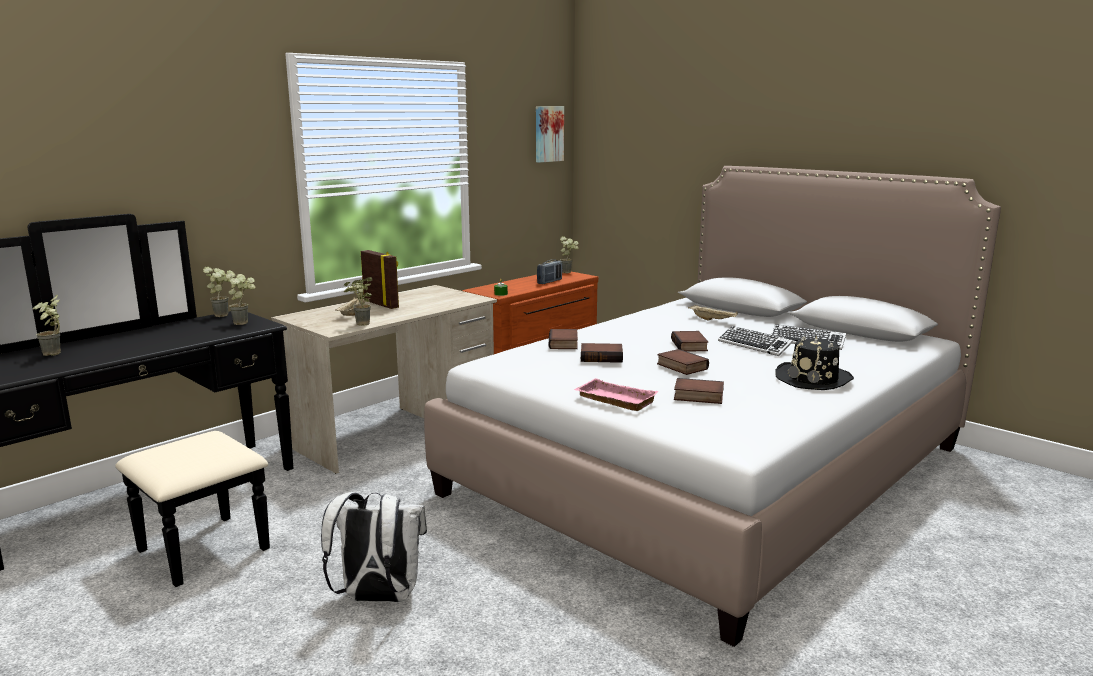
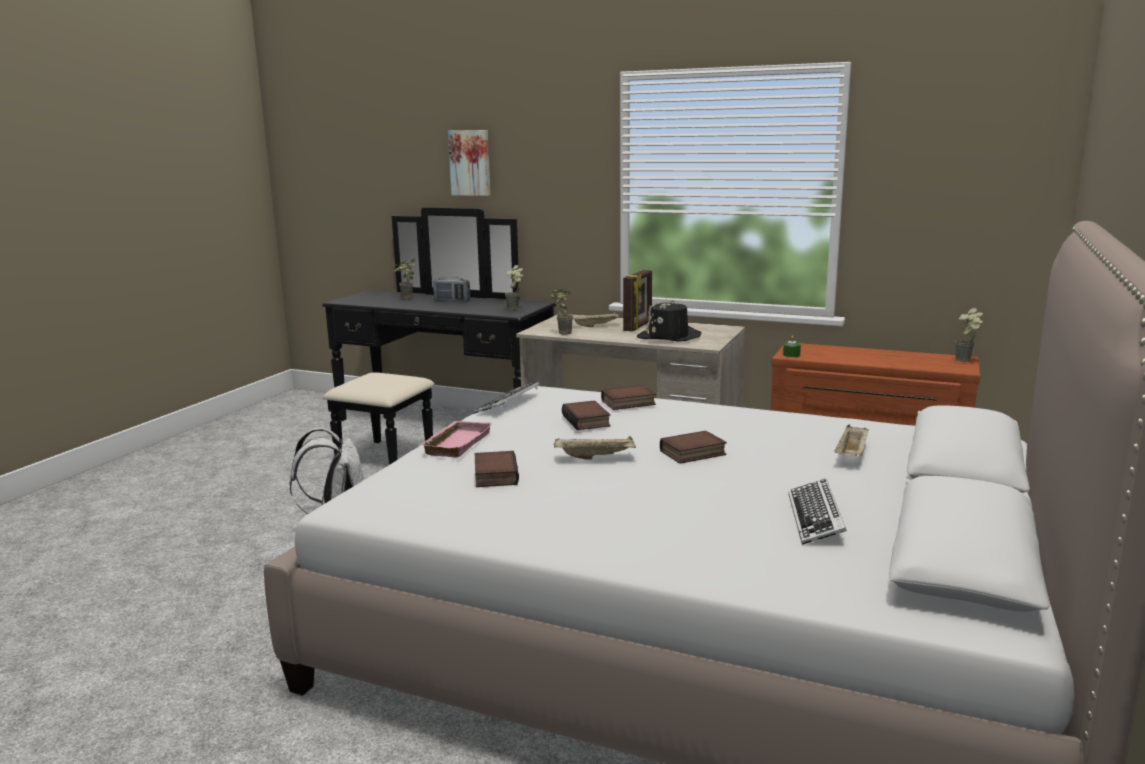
camera: 70 degrees right, 0 degrees up
(224, 315) = (533, 302): potted plant -> none
(548, 134) = (1012, 155): picture -> picture (470, 163)
(549, 282) = (893, 362): radio -> radio (452, 301)
(680, 366) = (596, 457): book -> beige tray
(754, 345) = (742, 486): keyboard -> keyboard (508, 403)
(814, 379) = (616, 530): black hat -> black hat (668, 337)

